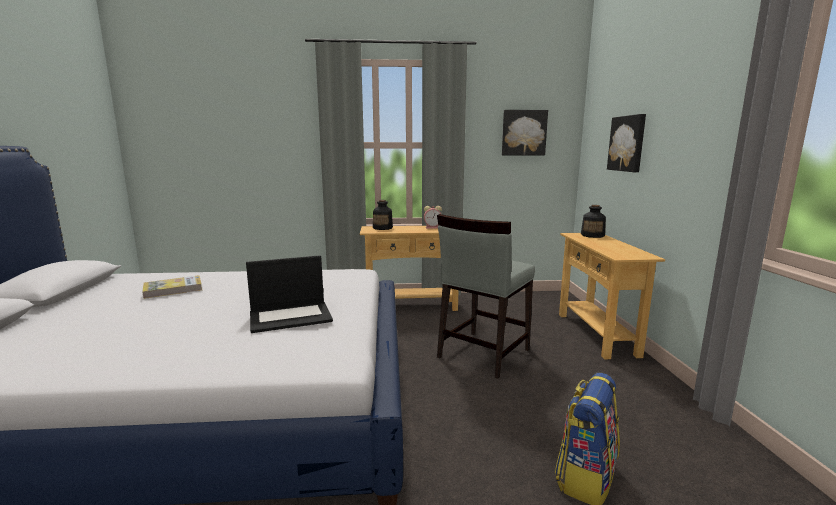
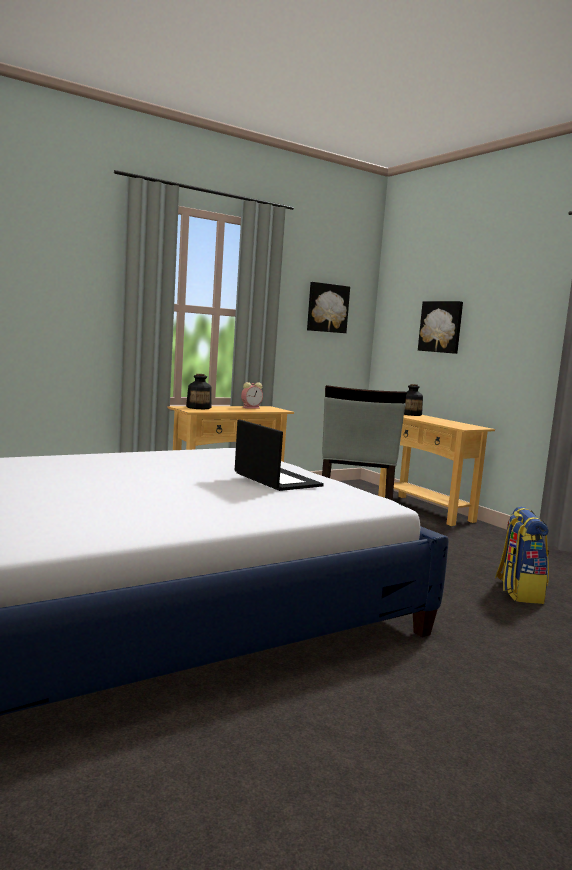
camera: 30 degrees left, 5 degrees down
(173, 289) = (73, 469): book -> none
(291, 316) = (276, 479): laptop -> laptop turned 75 degrees counterclockwise

